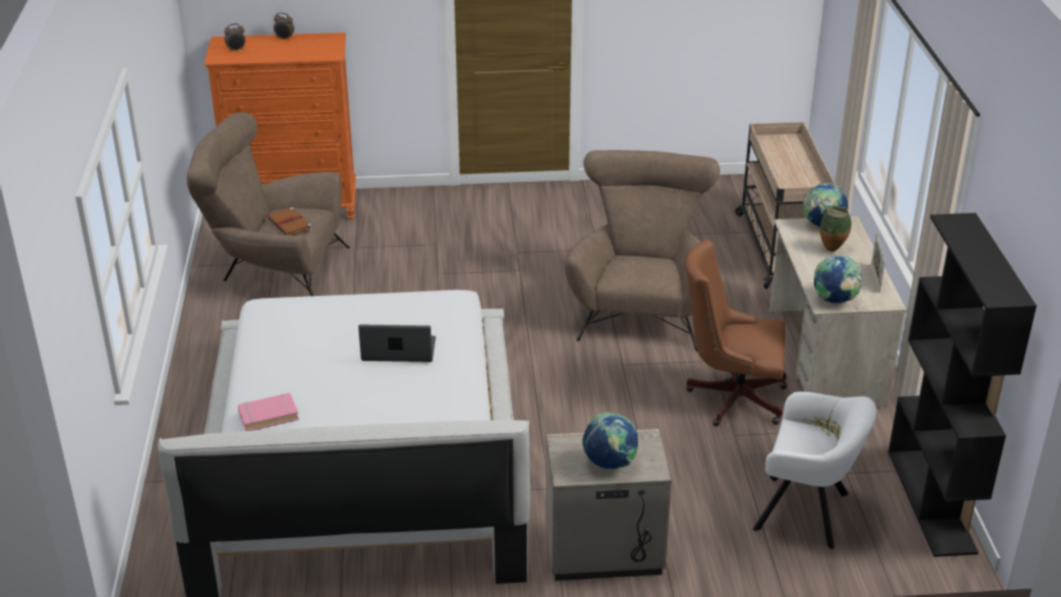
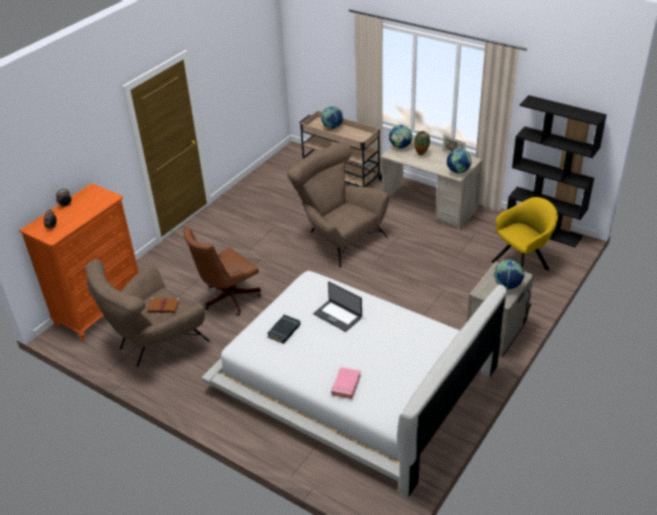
camera: 50 degrees left, 5 degrees up
(324, 323) = (284, 331): none -> black book
(398, 351) = (338, 315): laptop -> laptop turned 90 degrees counterclockwise
(731, 397) = (429, 245): brown office chair -> brown office chair (227, 299)
(790, 155) = (332, 127): none -> globe
(808, 513) = (522, 264): white armchair -> yellow armchair

